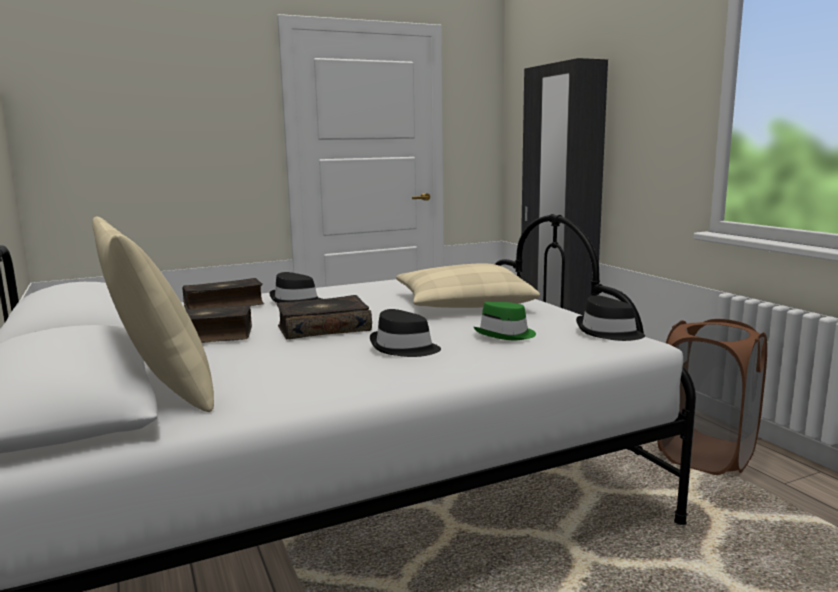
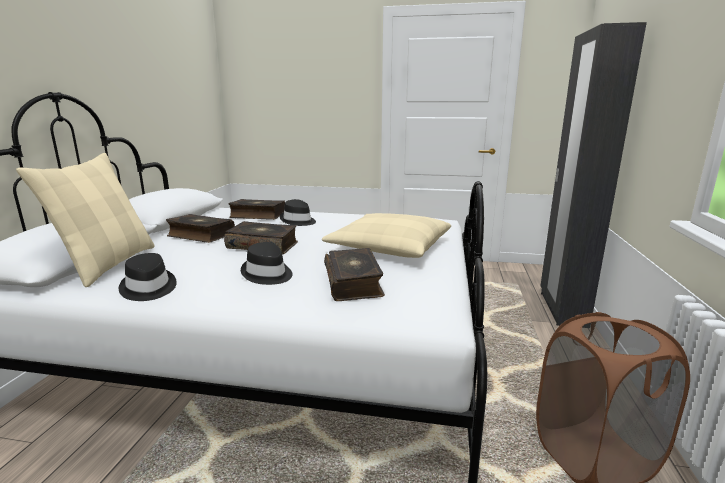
camera: 35 degrees right, 5 degrees up
(506, 335) = (354, 283): green hat -> book
(608, 333) = (435, 306): black hat -> black hat (148, 288)

